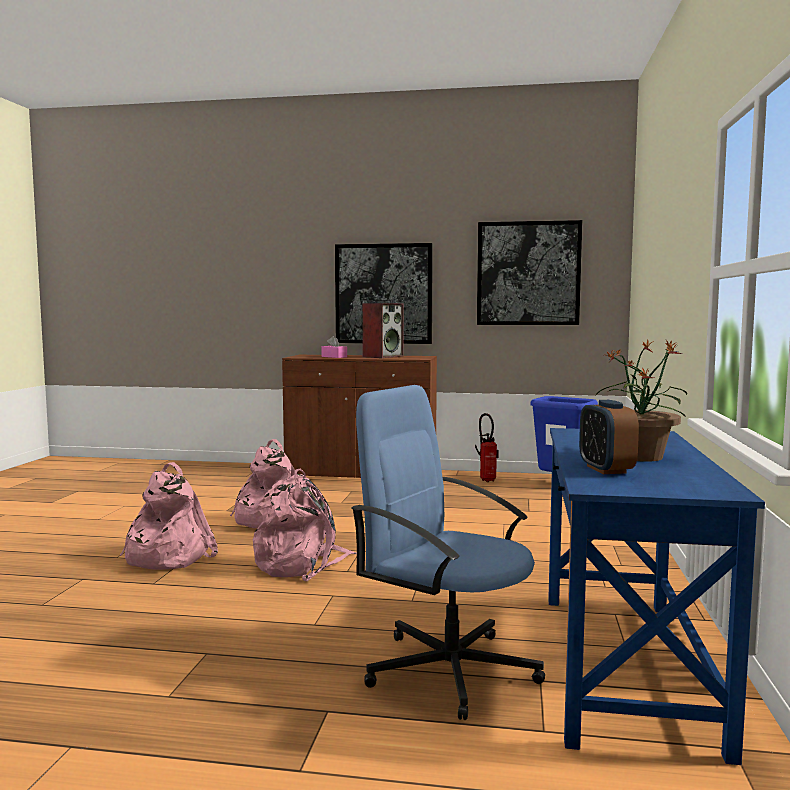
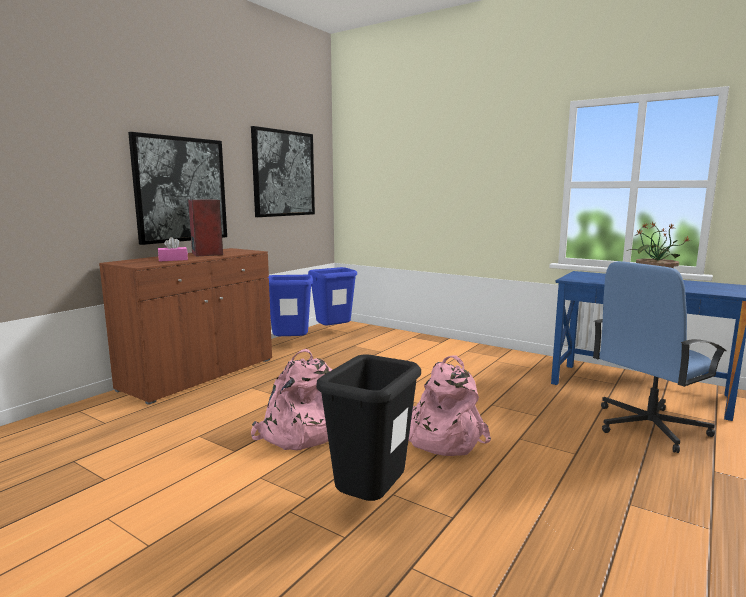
camera: 65 degrees left, 5 degrees up
(166, 557) = (370, 502): pink backpack -> black trash can
(487, 480) = (291, 344): fire extinguisher -> blue trash can
(606, 469) = (692, 288): alarm clock -> none

